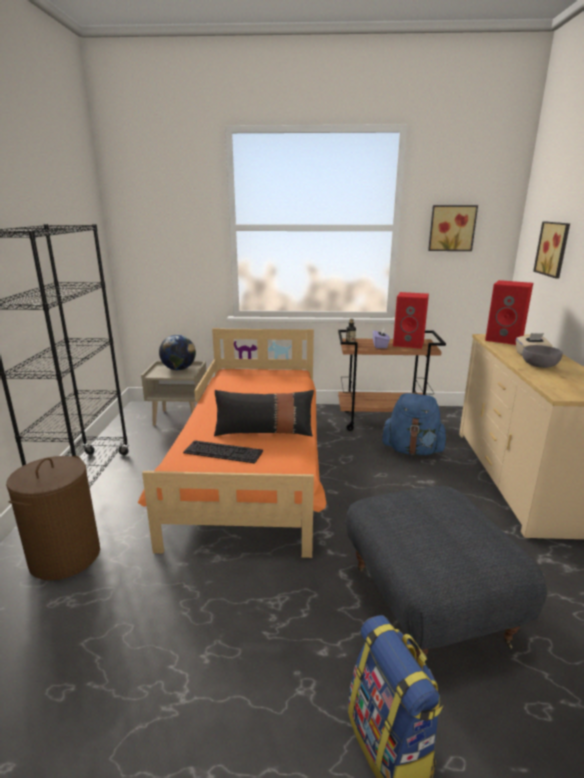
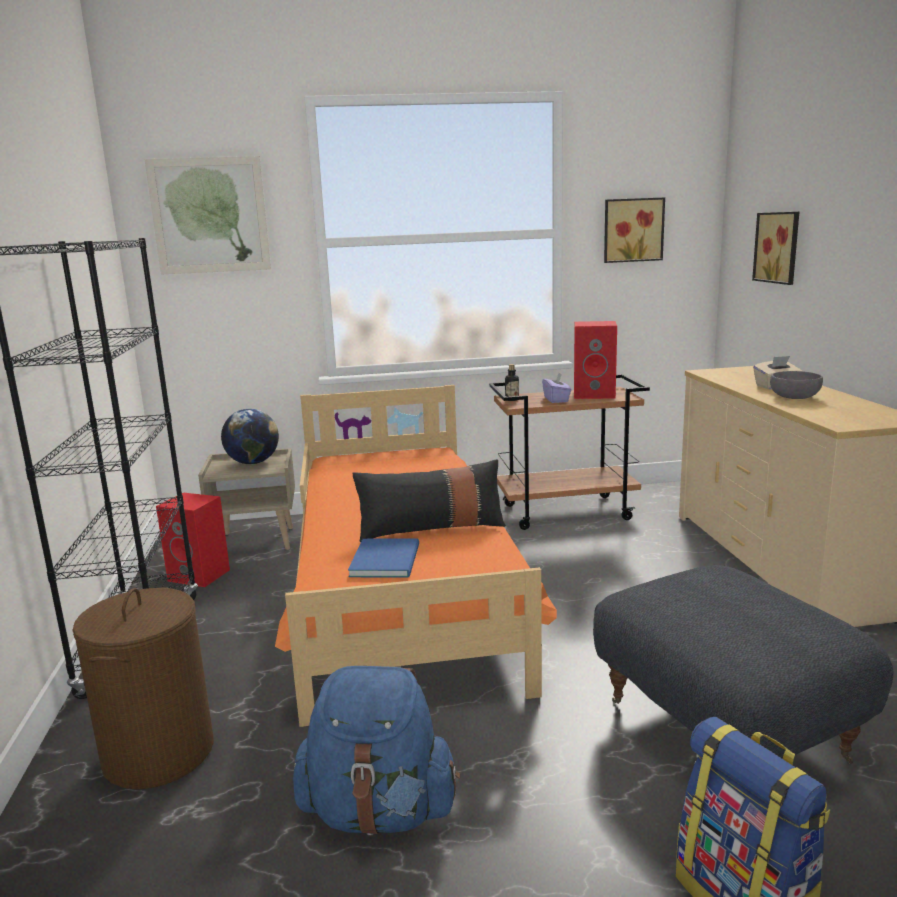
camera: 10 degrees left, 5 degrees down
(161, 206) = (210, 215): none -> picture
(224, 452) = (387, 559): keyboard -> blue book
(412, 450) = (624, 544): blue backpack -> blue backpack (379, 811)
(505, 339) = (732, 373): red speaker -> red speaker (201, 575)

